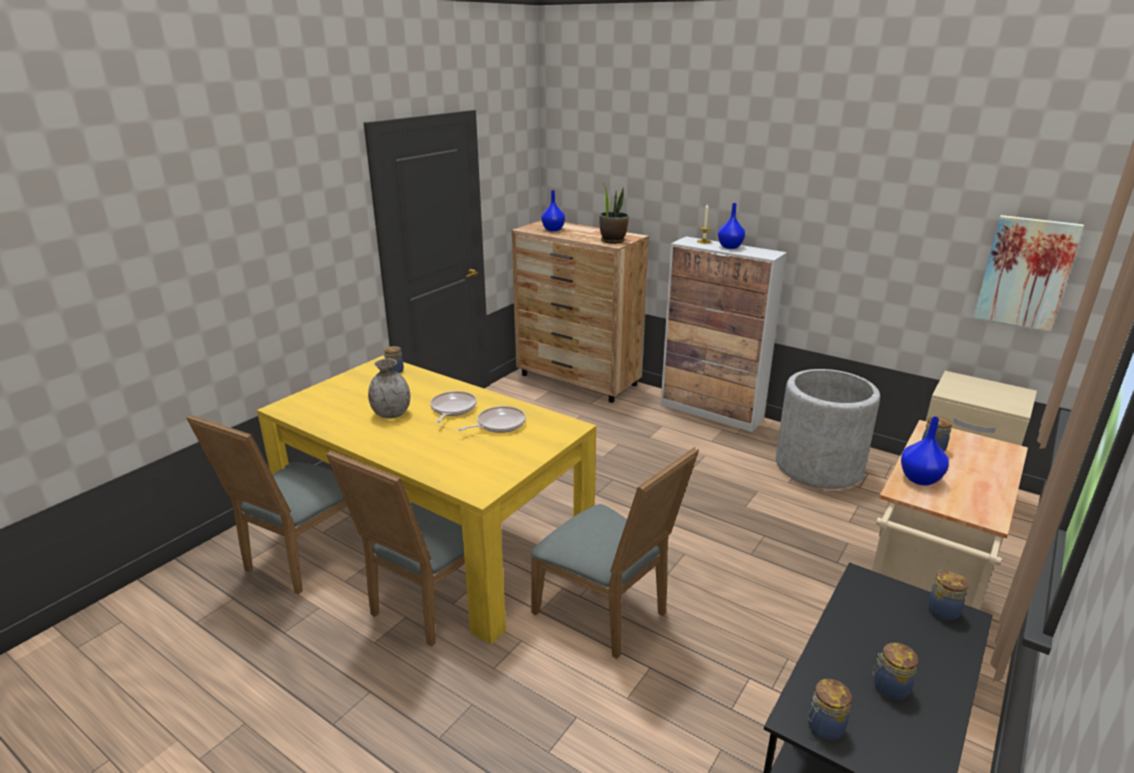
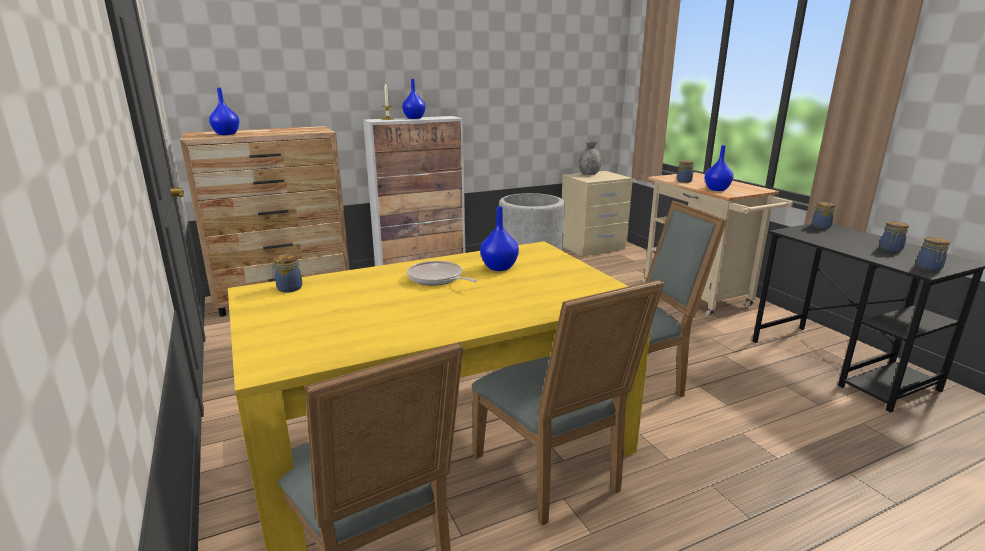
camera: 60 degrees left, 5 degrees down
(391, 414) = (403, 306): grey vase -> grey vase (589, 174)
(498, 424) = (498, 268): frying pan -> blue vase
(613, 241) = (312, 130): potted plant -> none
(1026, 272) = (588, 100): picture -> none

